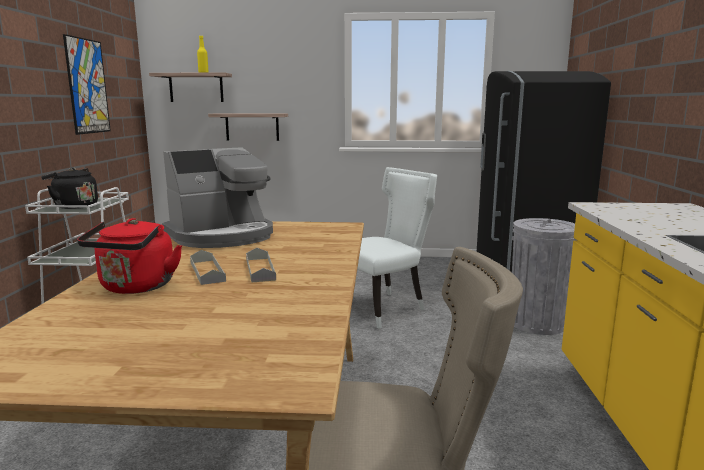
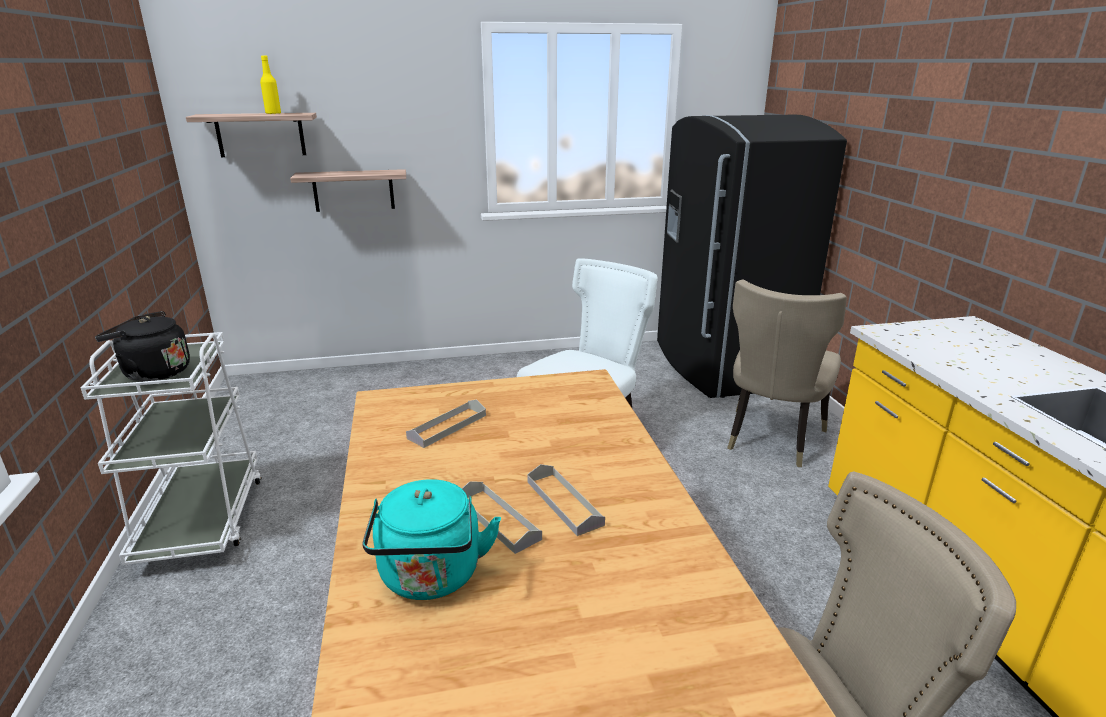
camera: 15 degrees left, 10 degrees up
(87, 86) = (109, 160): picture -> none
(136, 288) = (431, 578): red kettle -> turquoise kettle
(222, 236) = (447, 426): coffee machine -> grey tray
(537, 323) = (771, 440): grey trash can -> beige chair

